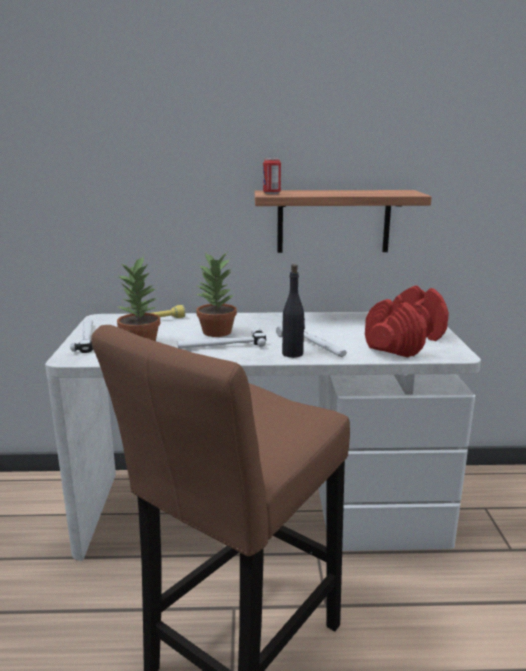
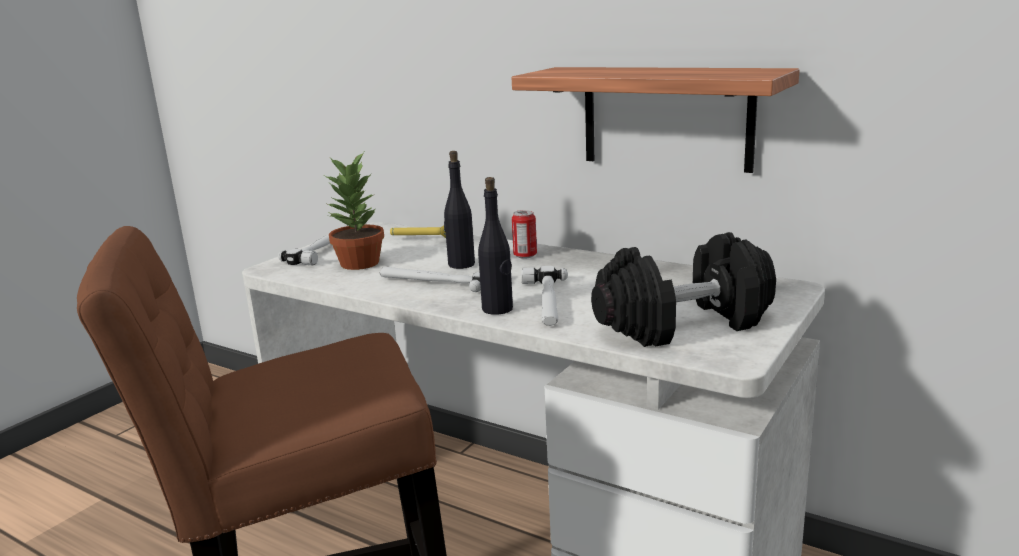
camera: 35 degrees right, 0 degrees up
(217, 332) = (461, 264): potted plant -> black bottle
(271, 193) = (549, 72): can -> can (525, 256)
(405, 342) = (683, 324): red dumbbell -> black dumbbell

